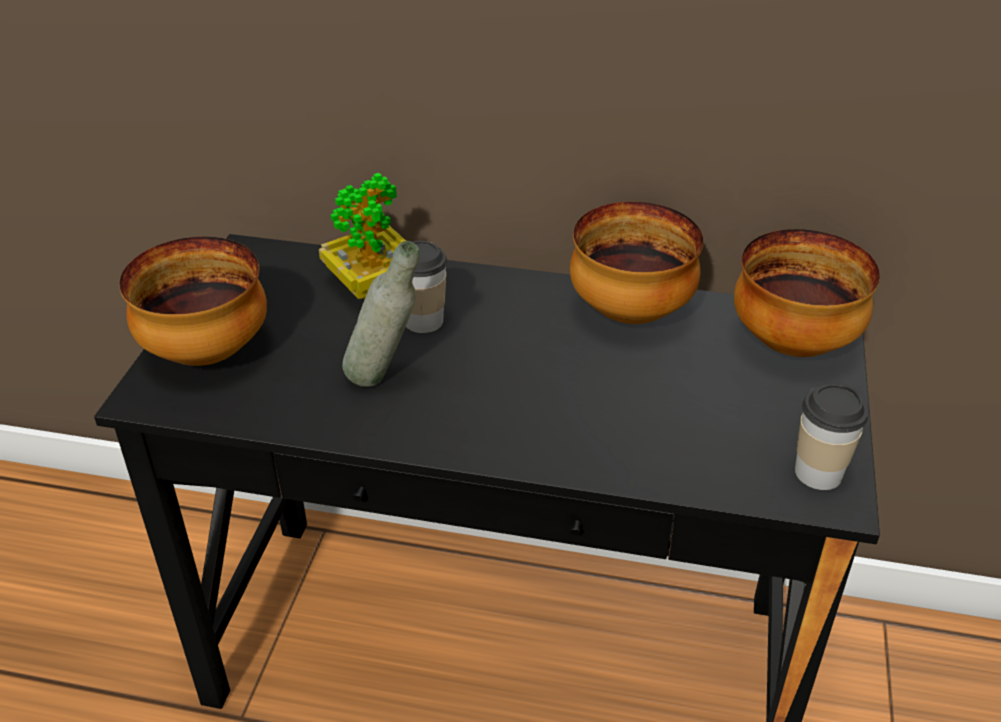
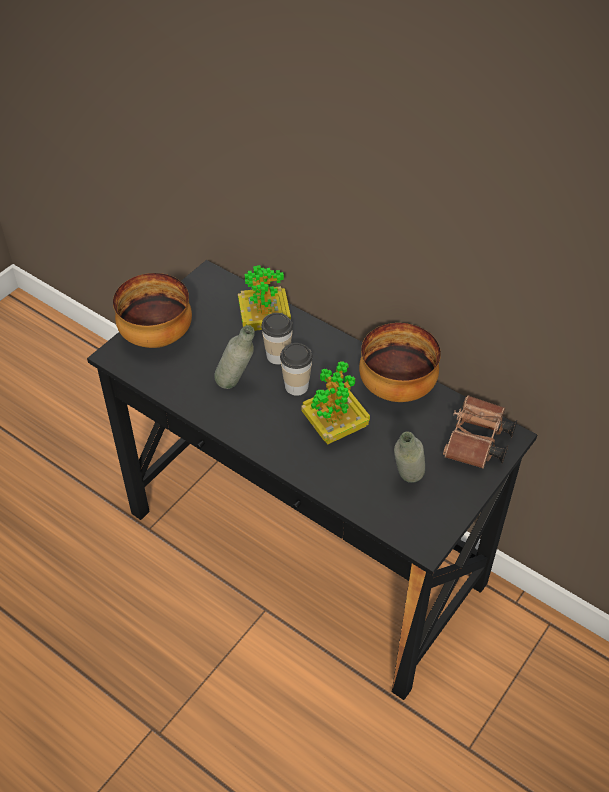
camera: 25 degrees right, 10 degrees up
(578, 386) = (334, 427): none -> potted plant
(742, 427) = (406, 484): none -> grey bottle
(794, 344) = (476, 444): bowl -> brown binoculars
(818, 473) = (427, 526): cup -> cup (296, 386)

